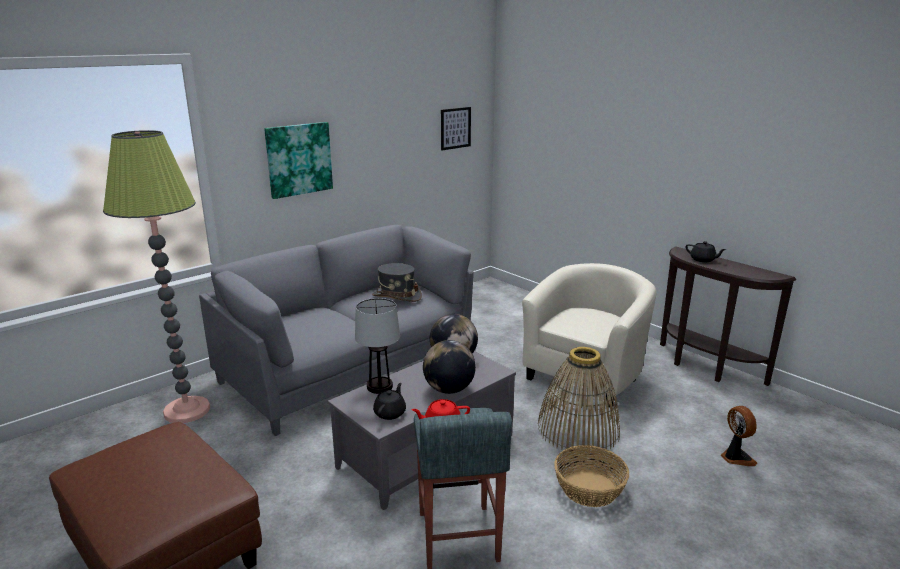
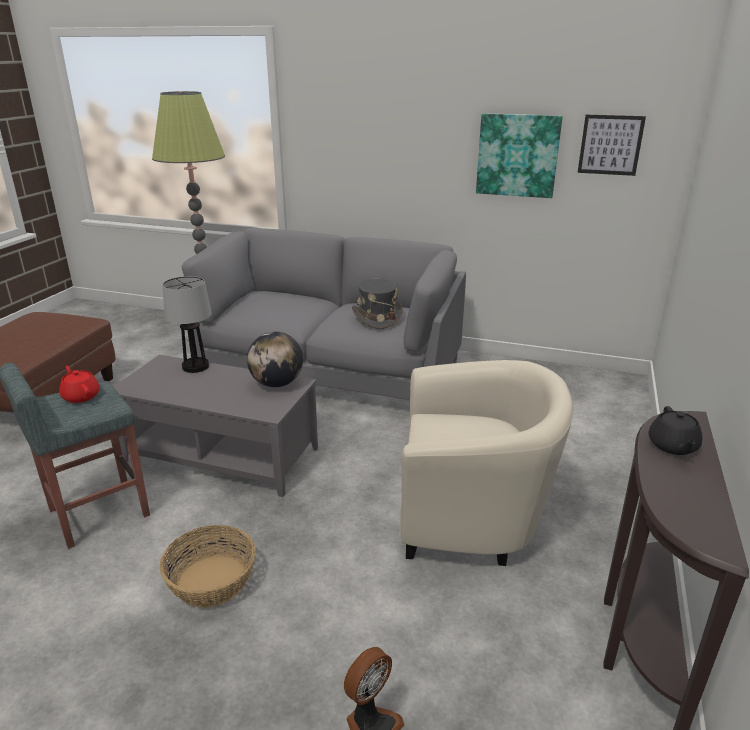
camera: 60 degrees right, 5 degrees up
(299, 159) = (371, 147): picture -> picture (517, 155)
(390, 413) = (151, 384): black teapot -> none
(449, 389) = (211, 398): globe -> none
(578, 429) = (331, 542): basket -> none

